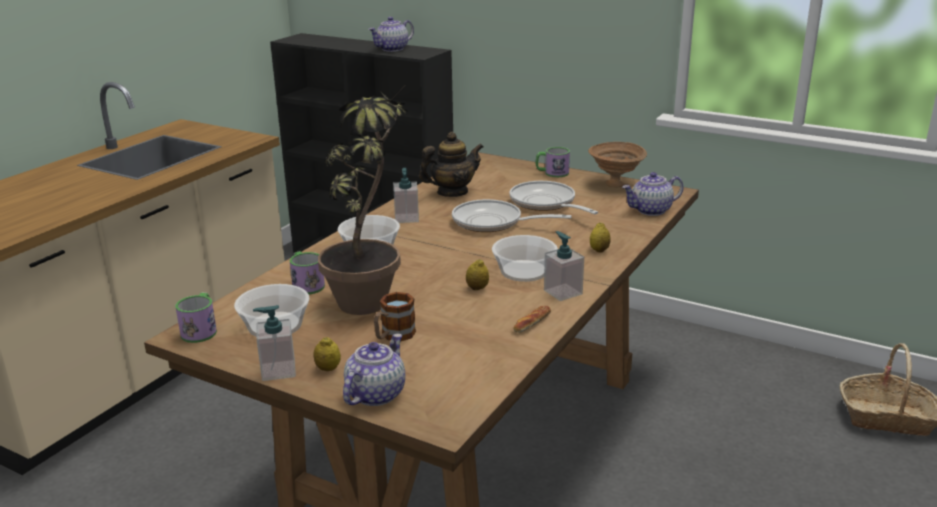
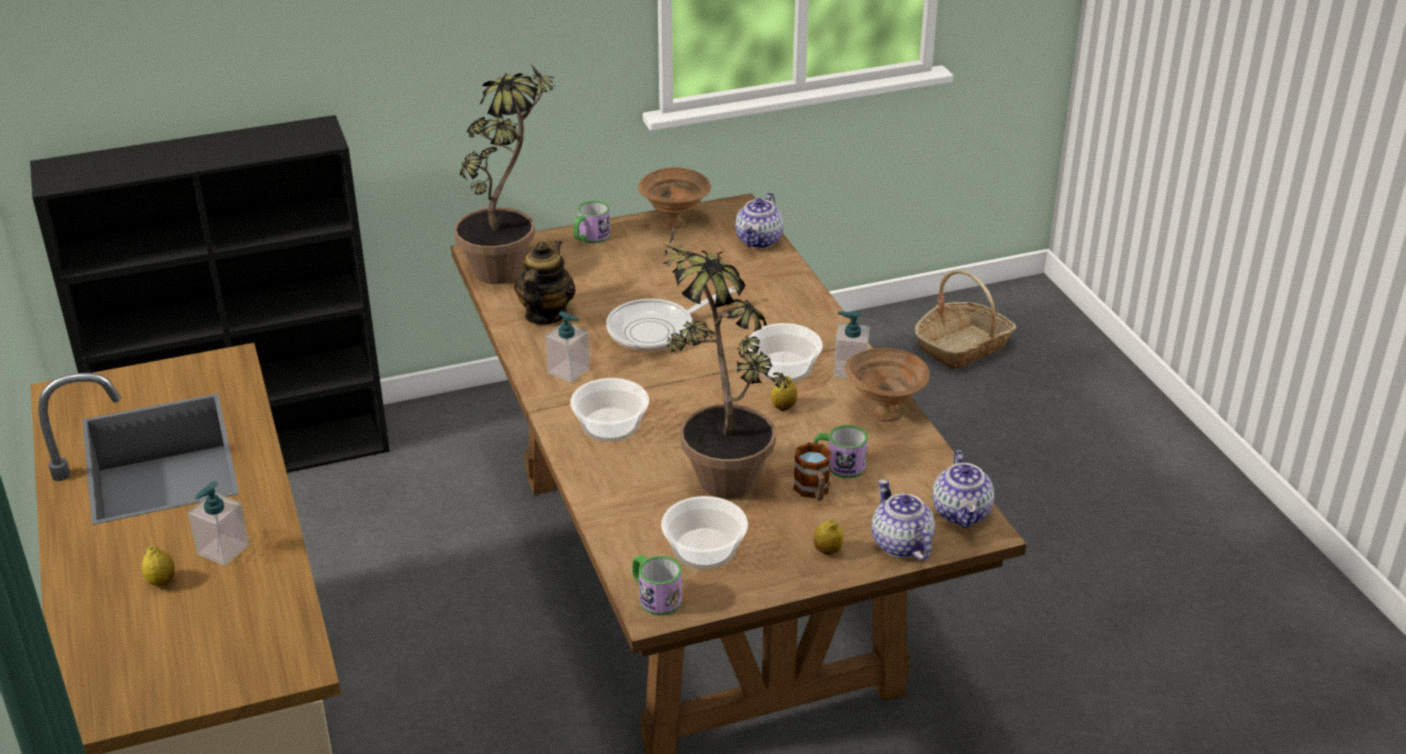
camera: 50 degrees left, 10 degrees up
(278, 370) = (796, 579): soap dispenser -> soap dispenser (223, 550)
(306, 284) = (640, 496): mug -> mug (839, 465)
(392, 49) = (259, 144): teapot -> teapot (962, 513)
(484, 167) = (509, 264): none -> potted plant
(532, 323) = (882, 412): bread -> brown bowl
(546, 203) = (659, 281): frying pan -> none
(599, 250) = (799, 310): lemon -> lemon (161, 581)

